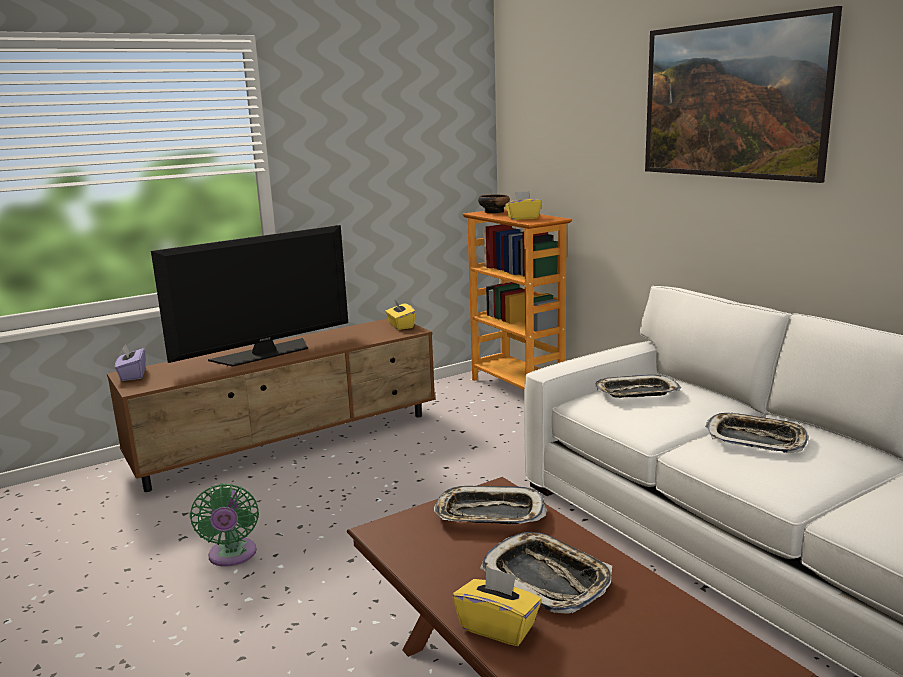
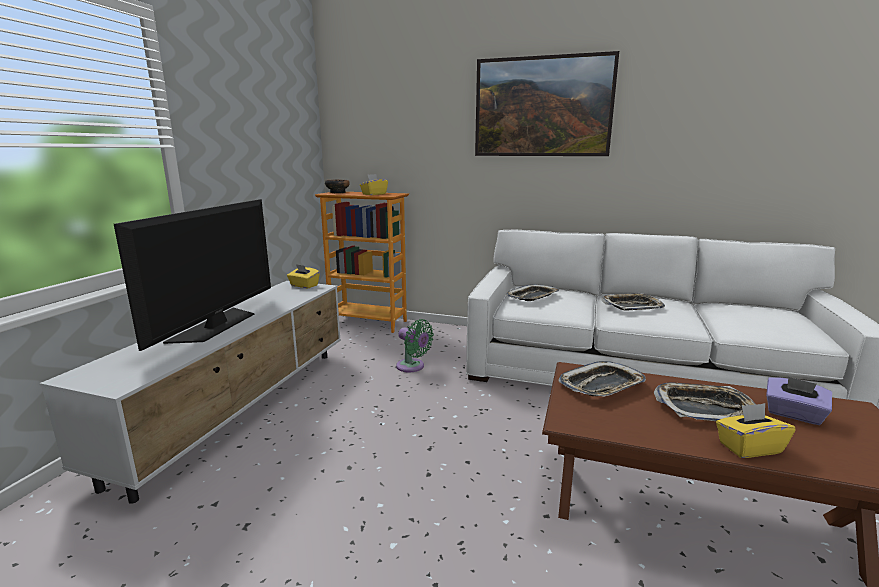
camera: 40 degrees left, 0 degrees up
(132, 375) = (86, 376): purple tissue box -> purple tissue box (793, 414)
(232, 556) = (323, 518): green fan -> green fan (412, 367)
(291, 443) = (242, 407): brown tv stand -> white tv stand

